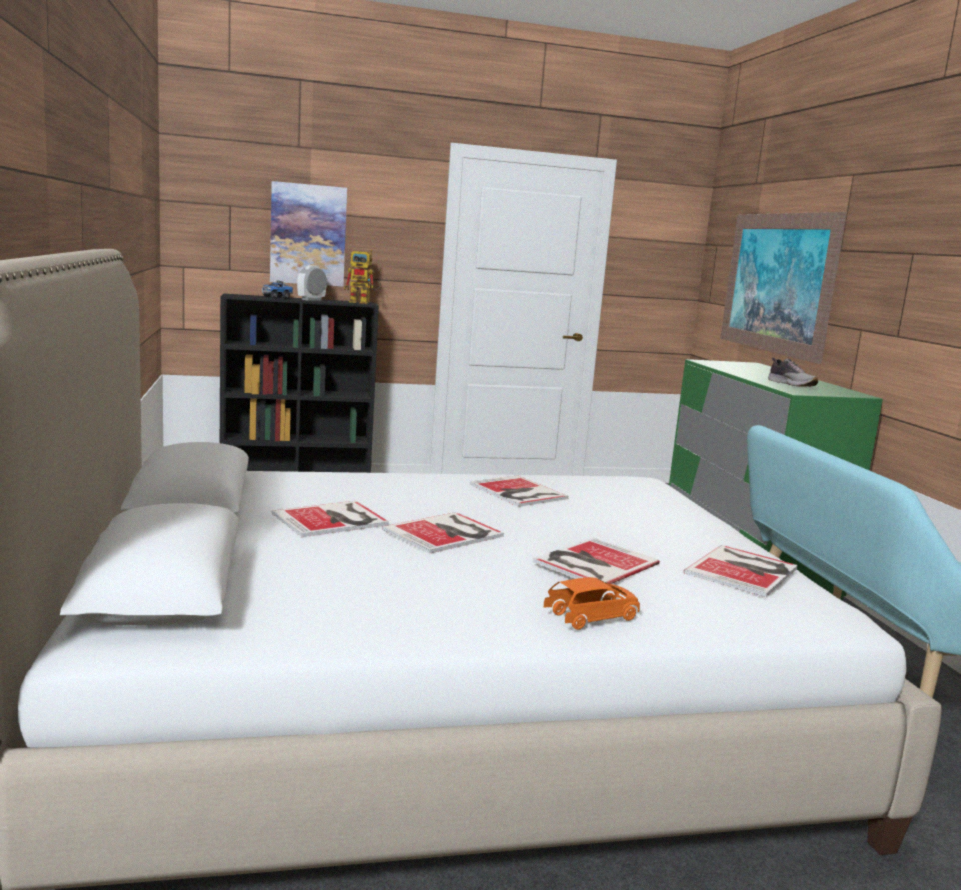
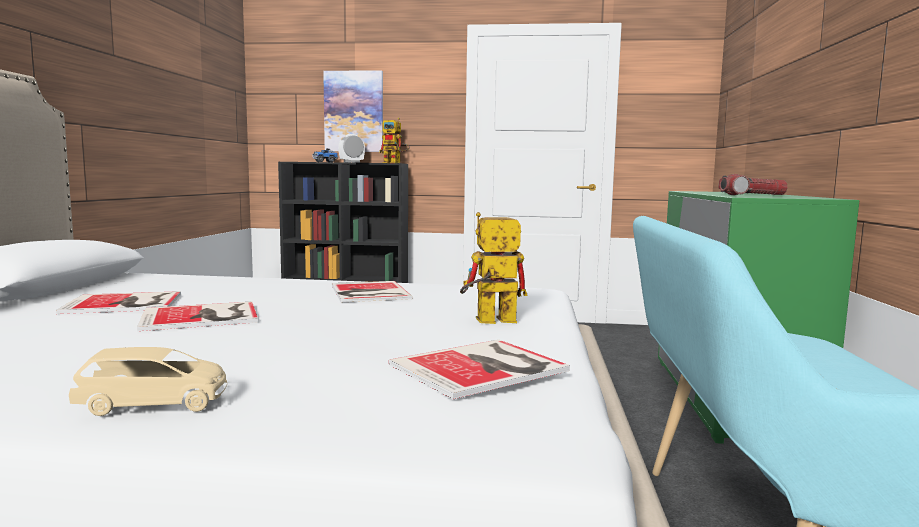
camera: 20 degrees right, 5 degrees down
(592, 563) = (292, 348): book -> none
(592, 617) = (155, 404): orange toy car -> beige toy car
(669, 523) = (487, 322): none -> toy robot
(777, 283) = (769, 107): picture -> none
(791, 384) = (752, 195): shoe -> flashlight

